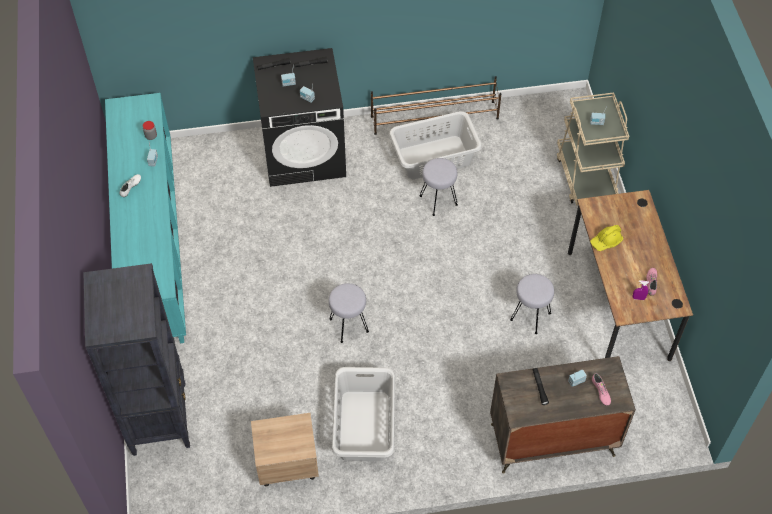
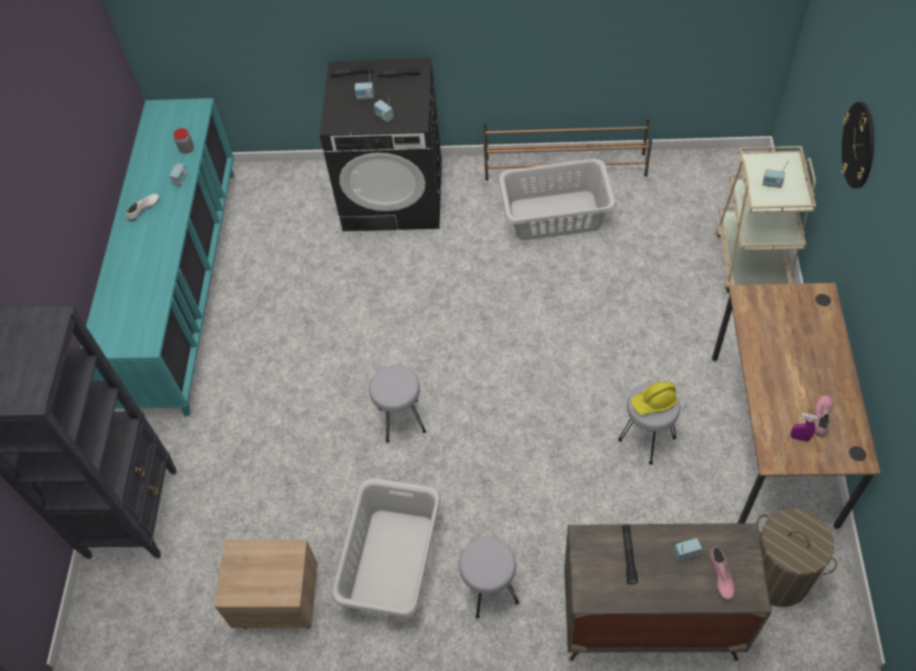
camera: 15 degrees right, 0 degrees up
(438, 200) = (550, 270): grey stool -> grey stool (489, 590)
(606, 241) = (762, 349): yellow hard hat -> yellow hard hat (654, 402)
(633, 398) = (777, 576): none -> laundry basket
(654, 95) = (859, 145): none -> wall clock

